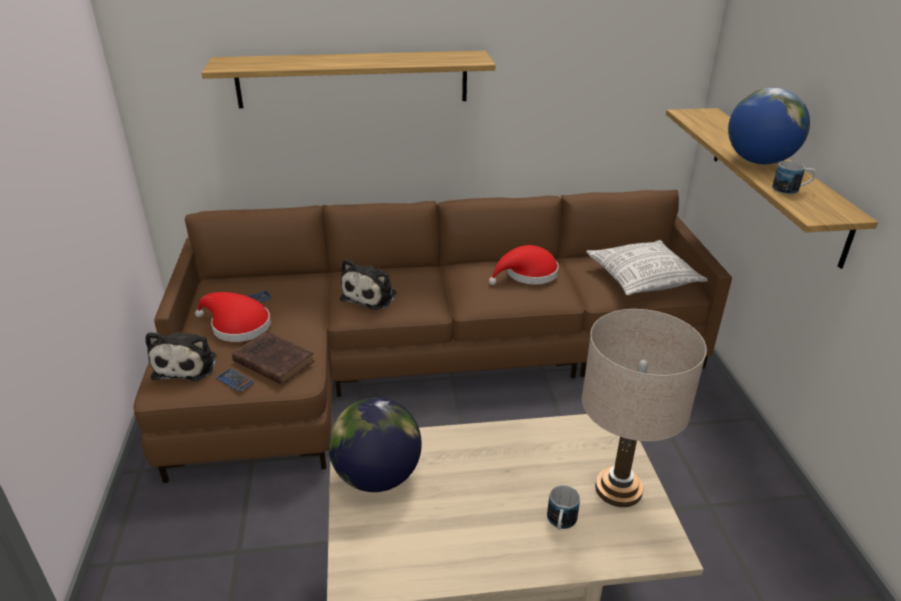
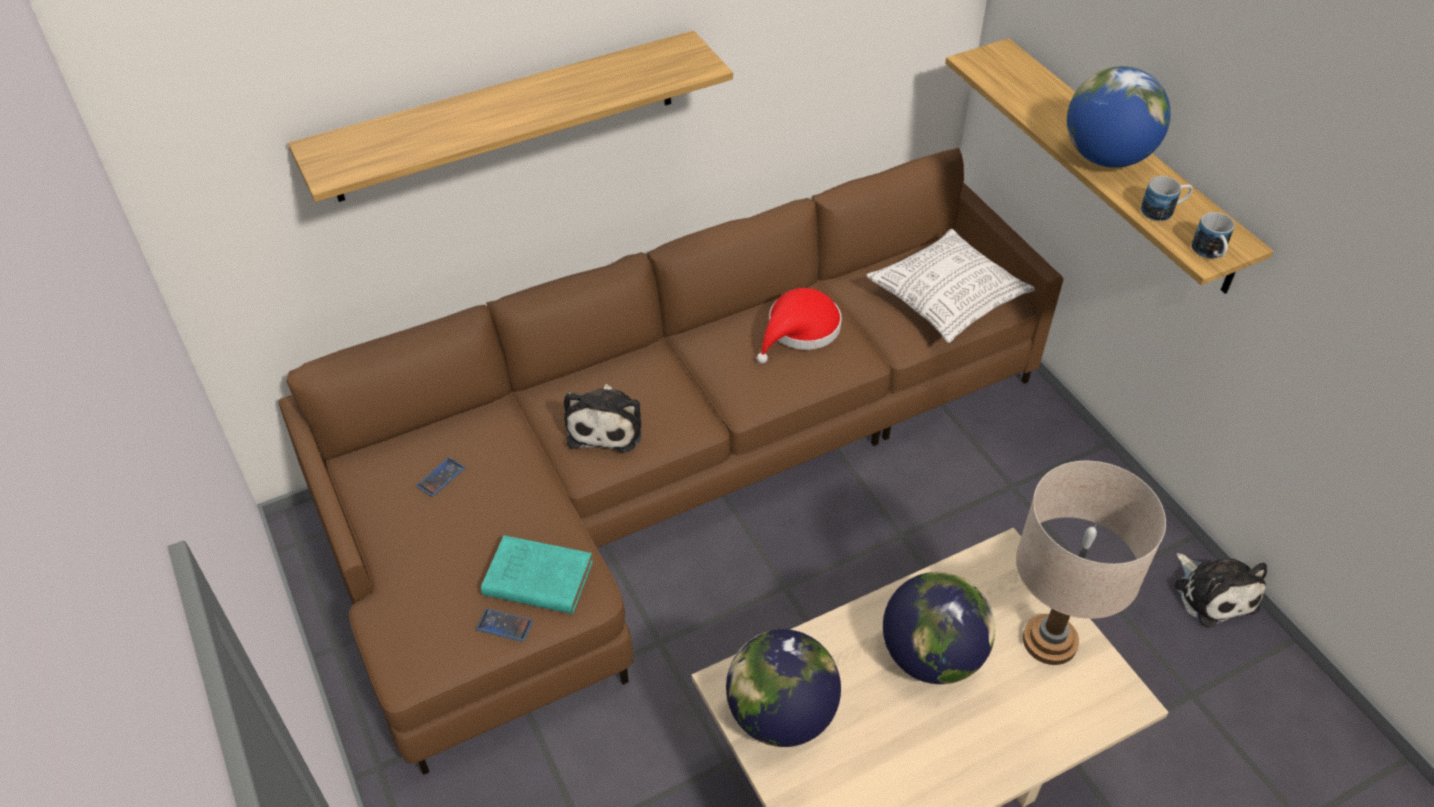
camera: 20 degrees left, 15 degrees up
(187, 364) = (420, 620): plush toy -> plush toy (1213, 593)
(237, 326) = (447, 533): red hat -> none
(272, 361) = (535, 578): brown book -> turquoise book
(515, 472) = (932, 656): none -> globe
(560, 523) = (1008, 706): mug -> mug (1210, 253)

